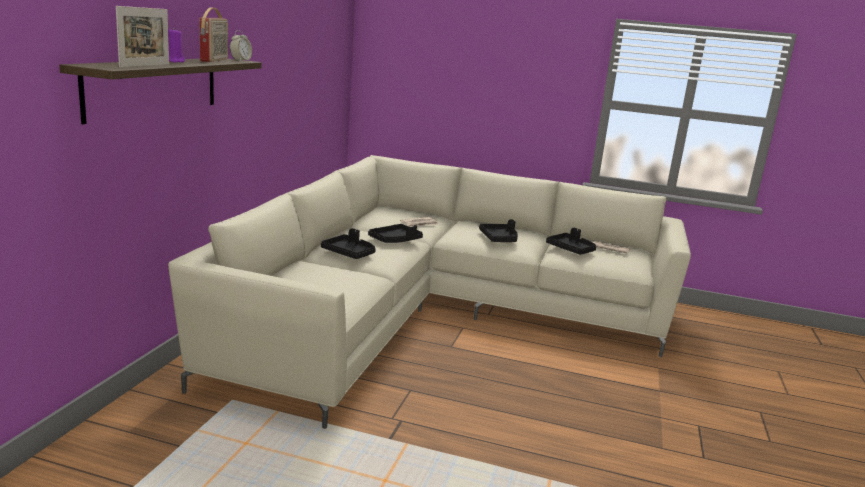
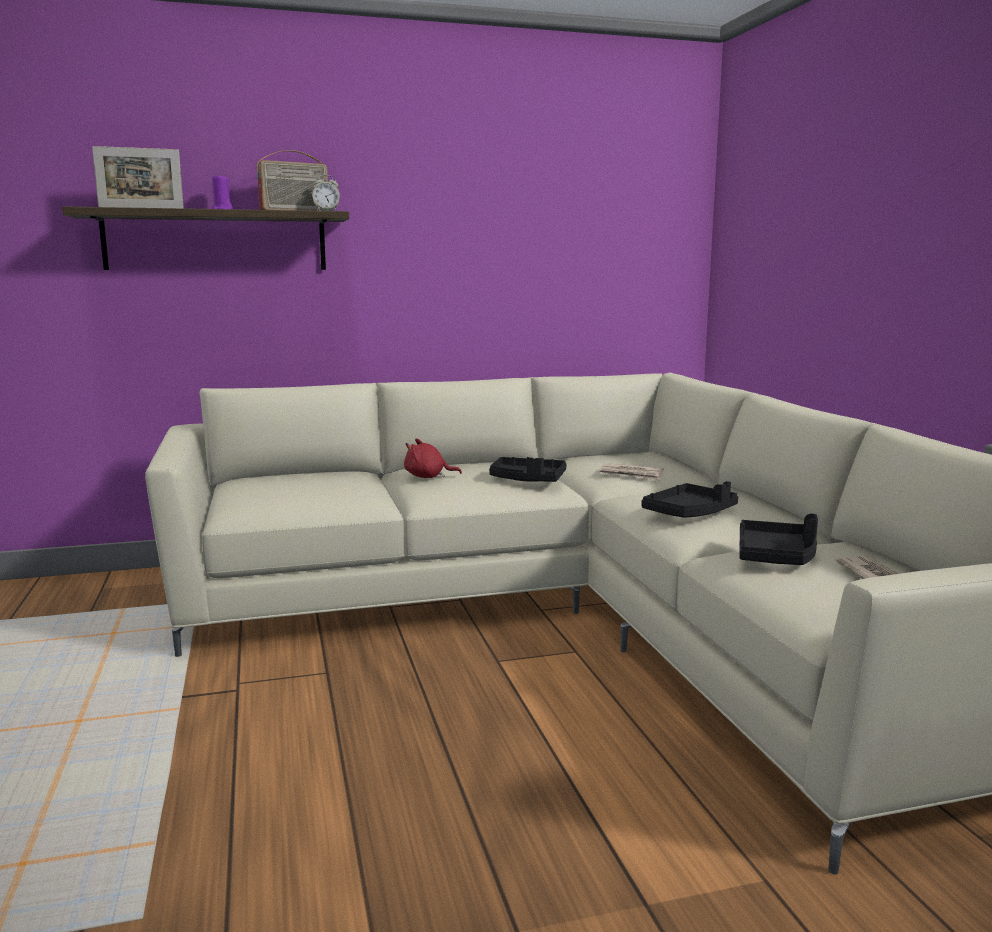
camera: 60 degrees right, 5 degrees down
(349, 253) = (428, 477): black tray -> red plush toy

